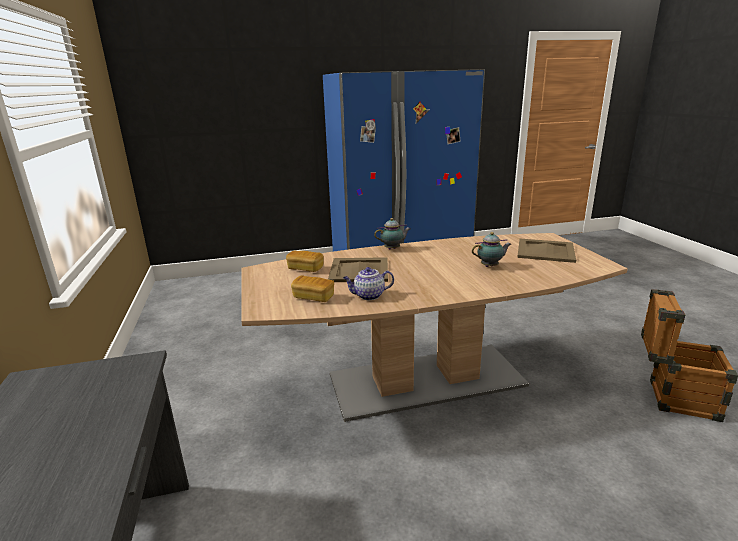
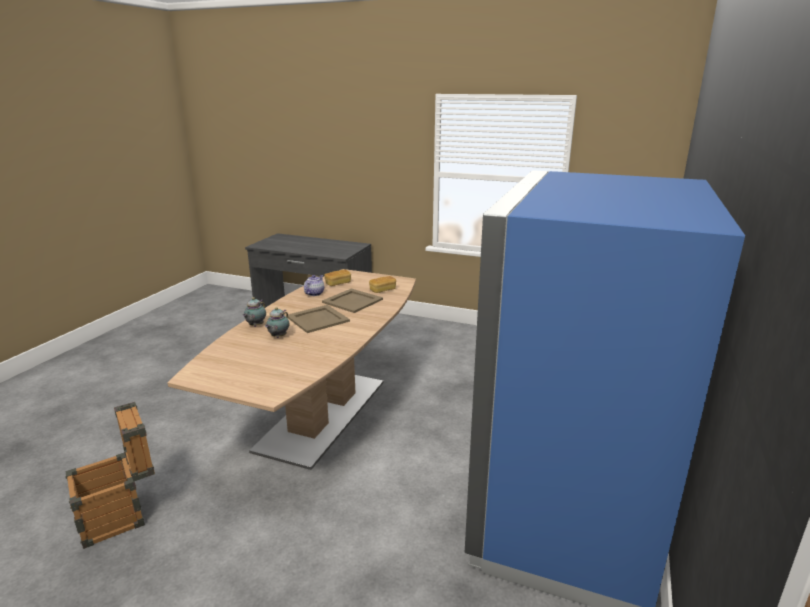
camera: 125 degrees right, 0 degrees up
(393, 249) = (371, 321): teapot -> teapot (255, 326)
(546, 251) = (253, 372): beige tray -> beige tray (317, 319)

